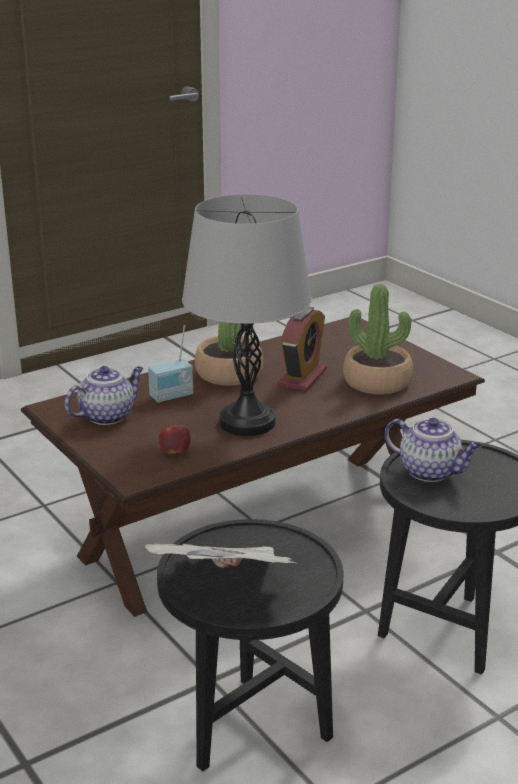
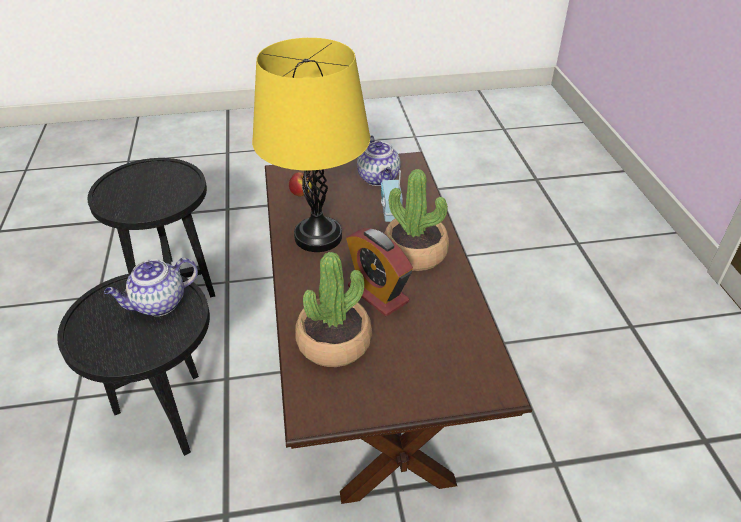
camera: 115 degrees right, 15 degrees up
(226, 586) = (142, 176): newspaper -> none
(247, 422) = (318, 237): grey table lamp -> yellow table lamp

